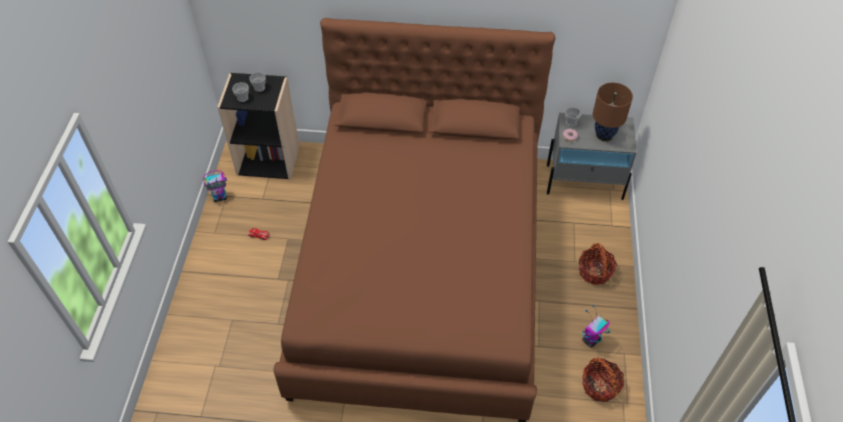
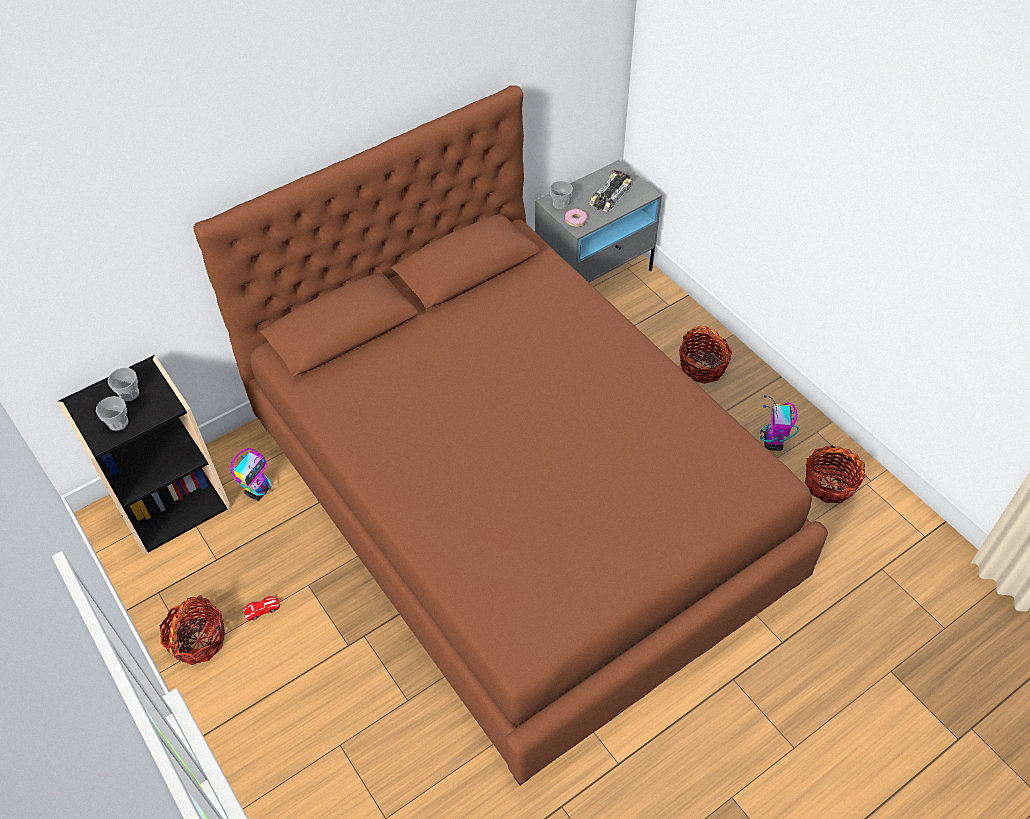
camera: 40 degrees left, 0 degrees up
(220, 197) = (150, 600): toy robot -> toy robot (258, 490)
(222, 229) = (198, 640): none -> basket
(604, 135) = (610, 196): brown table lamp -> toy car

